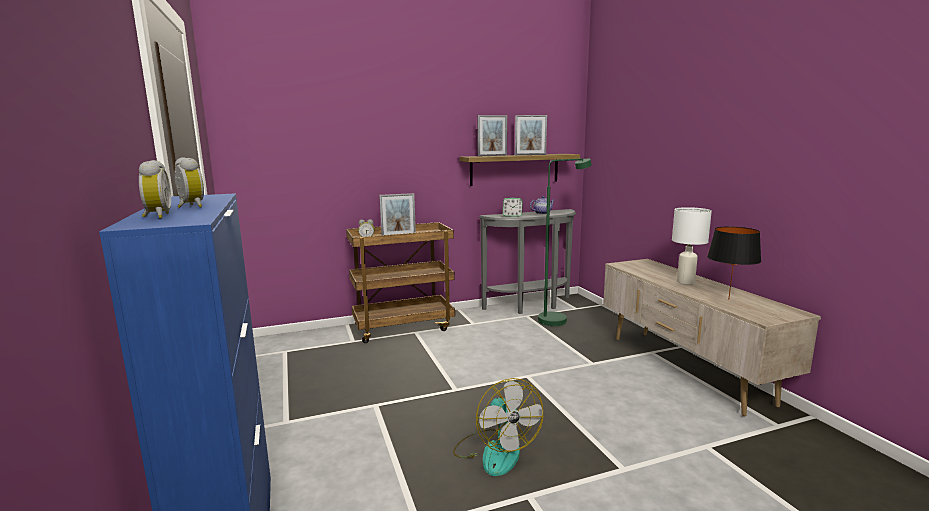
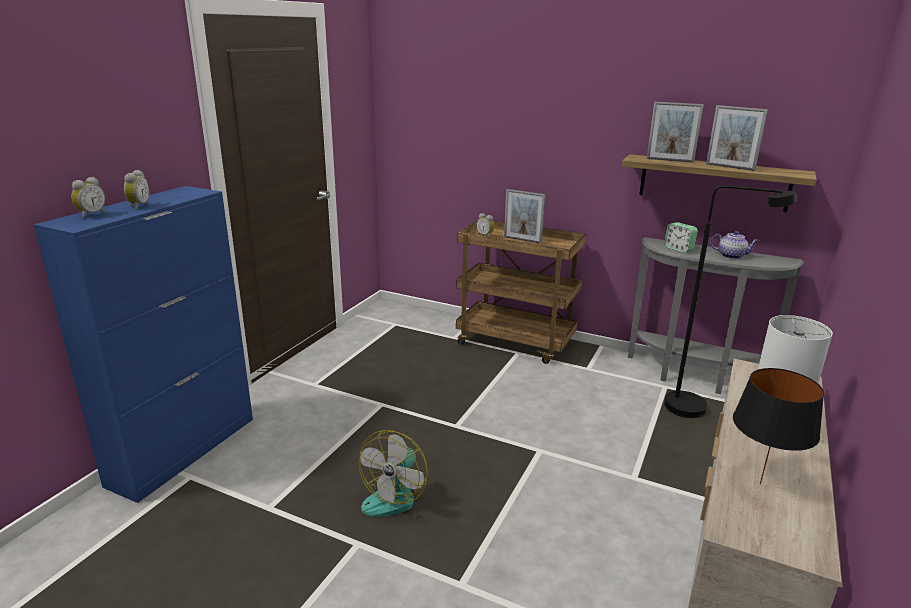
camera: 45 degrees right, 10 degrees up
(558, 319) = (697, 408): green floor lamp -> black floor lamp

